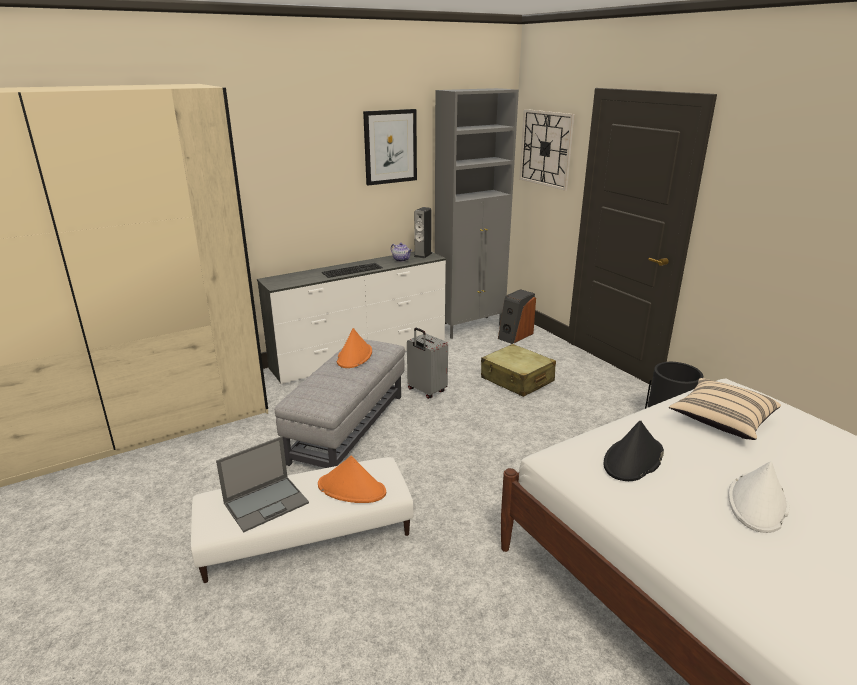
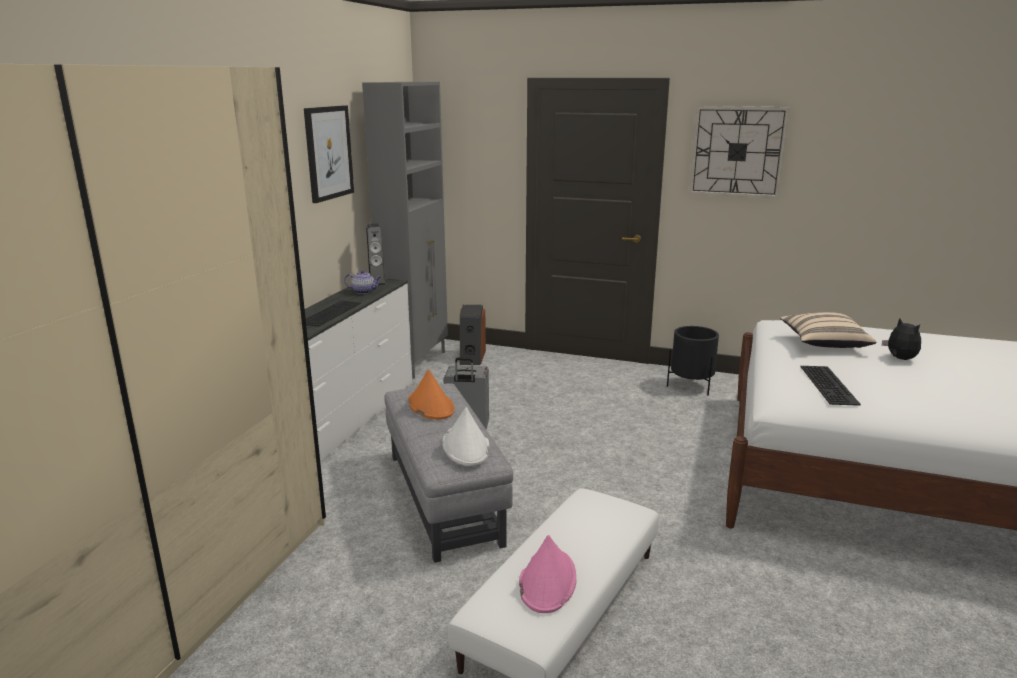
camera: 40 degrees left, 5 degrees down
(267, 503) = (547, 581): laptop -> pink hat
(352, 489) = (600, 528): orange hat -> none
(517, 380) = (533, 394): beige suitcase -> none
(546, 148) = (466, 145): wall clock -> wall clock (737, 151)
(633, 459) = (830, 385): black hat -> keyboard
(757, 503) = (928, 381): white hat -> white hat (466, 446)
(778, 468) = (899, 359): none -> plush toy

